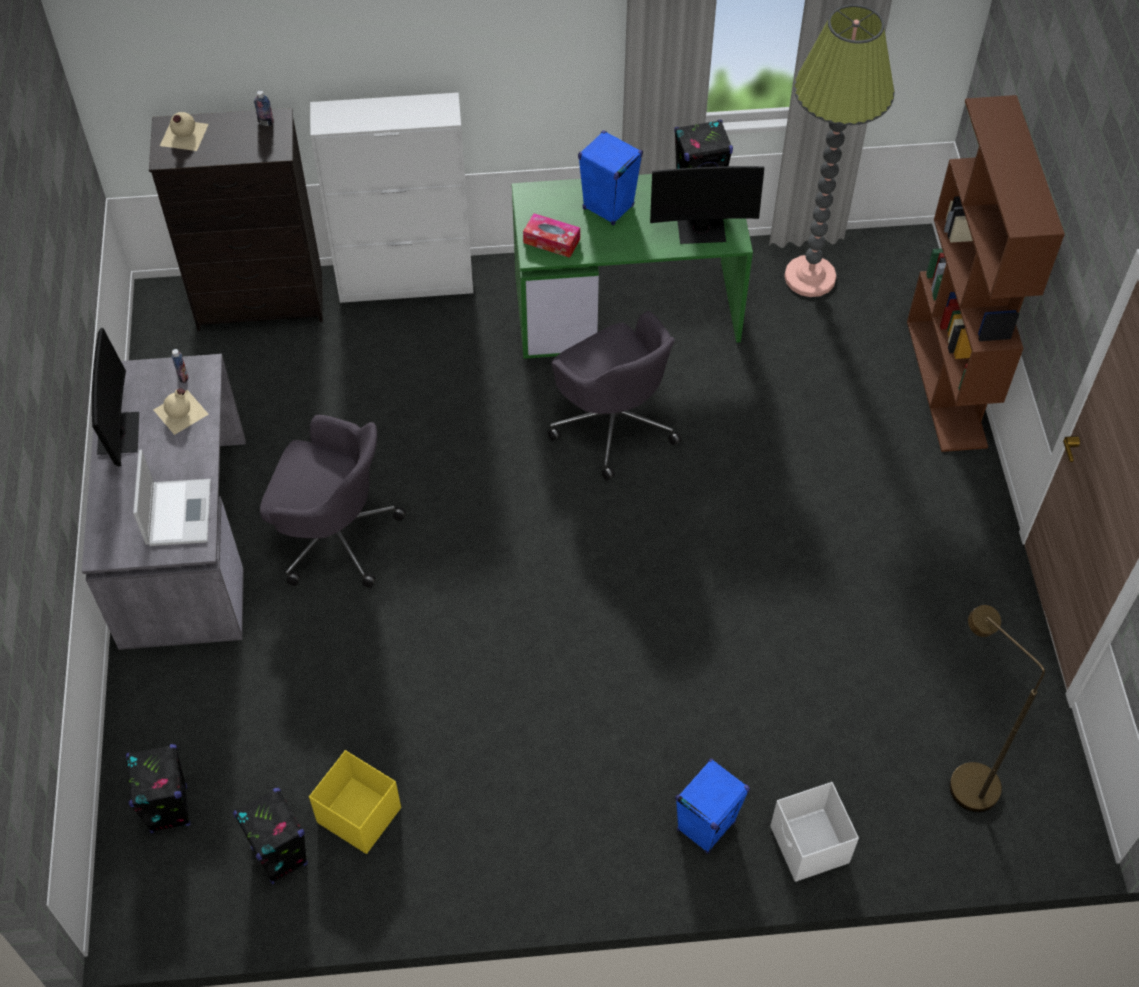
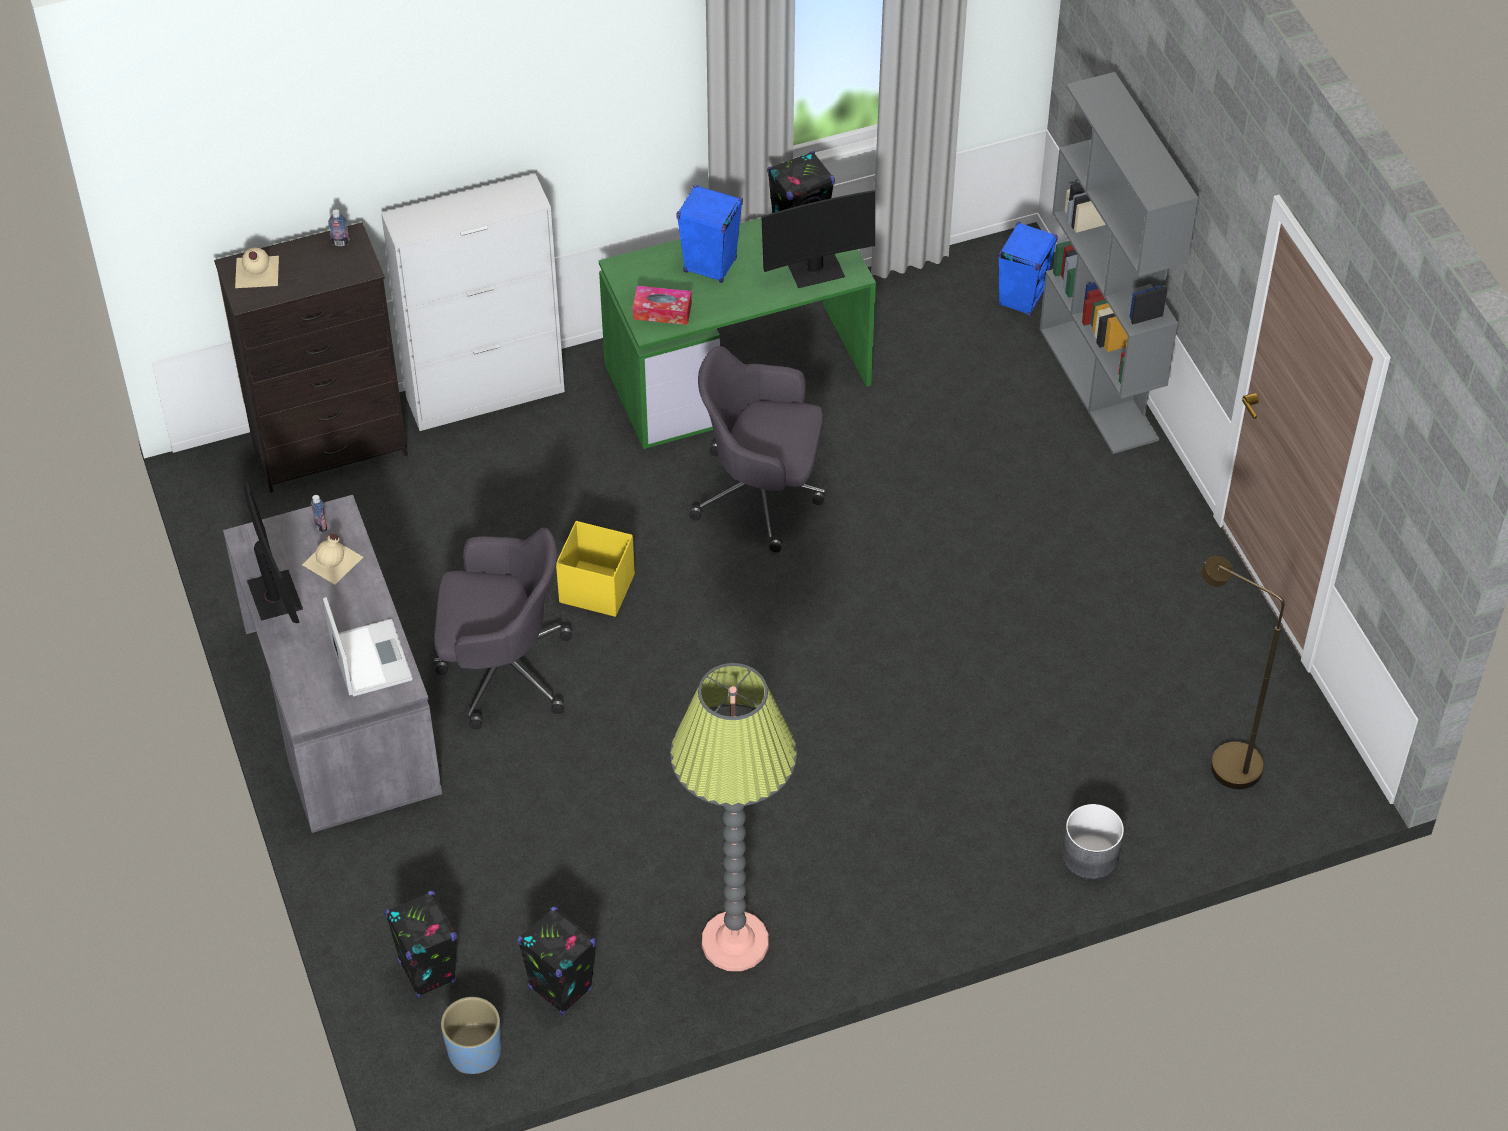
camera: 15 degrees left, 5 degrees down
(182, 900) = (475, 1052): none -> blue planter
(358, 814) = (627, 931): yellow storage box -> yellow storage box (596, 588)
(613, 422) = (762, 494): grey office chair -> grey office chair turned 150 degrees clockwise
(706, 826) = (983, 861): blue speaker -> blue speaker (1021, 298)
(809, 846) = (1091, 856): white storage box -> grey planter
(810, 277) = (924, 303): floor lamp -> floor lamp (735, 942)
(947, 384) = (1099, 384): brown bookcase -> grey bookcase

